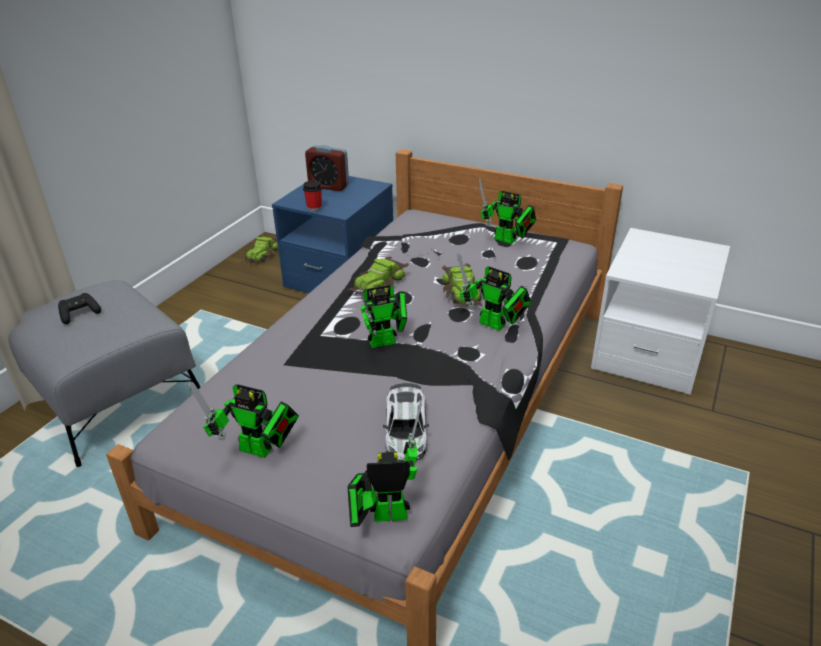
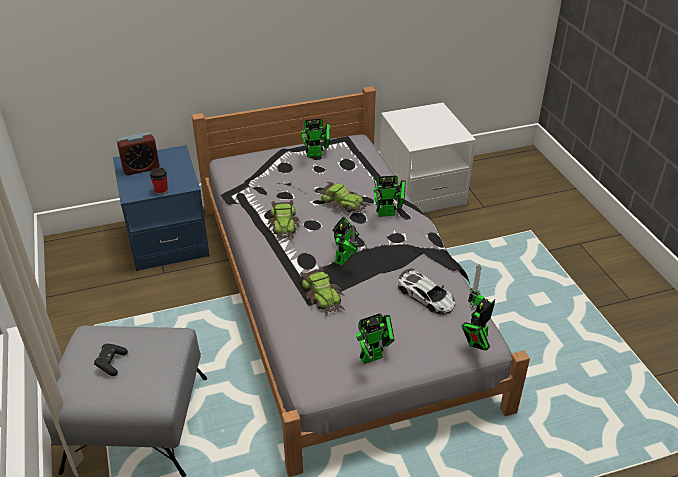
camera: 45 degrees left, 5 degrees up
(262, 255) = (74, 256): toy car -> toy car (323, 295)

